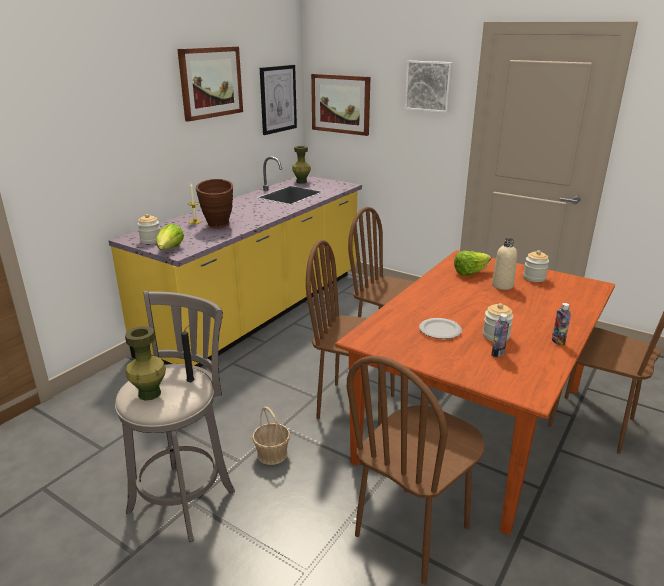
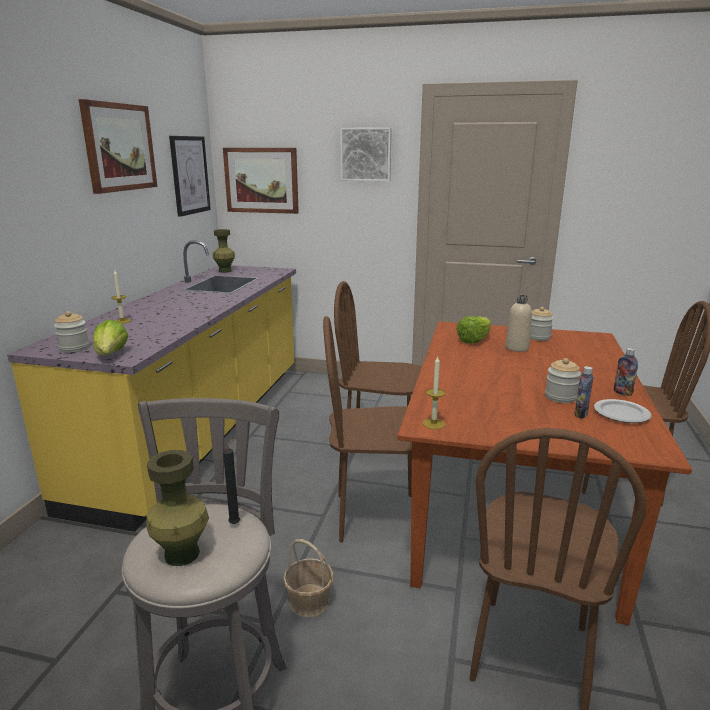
camera: 20 degrees left, 5 degrees down
(218, 226) = (159, 323): brown vase -> none
(368, 339) = (433, 423): none -> candle
(439, 330) = (499, 400): plate -> plate (620, 413)

